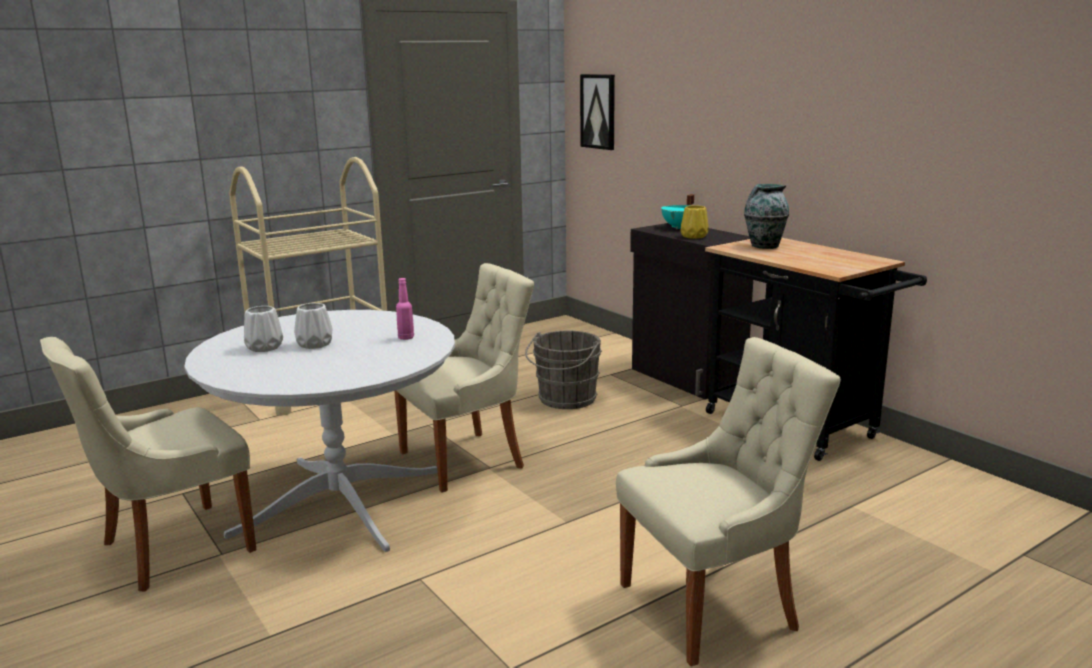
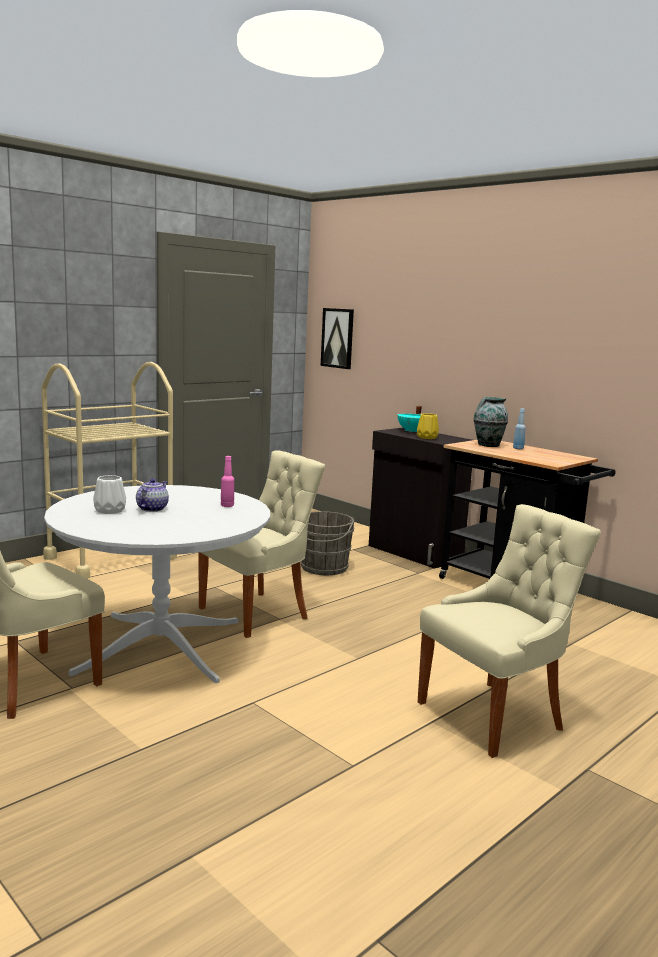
camera: 10 degrees left, 5 degrees down
(315, 344) = (152, 509): white vase -> teapot
(802, 250) = (518, 448): none -> blue bottle

